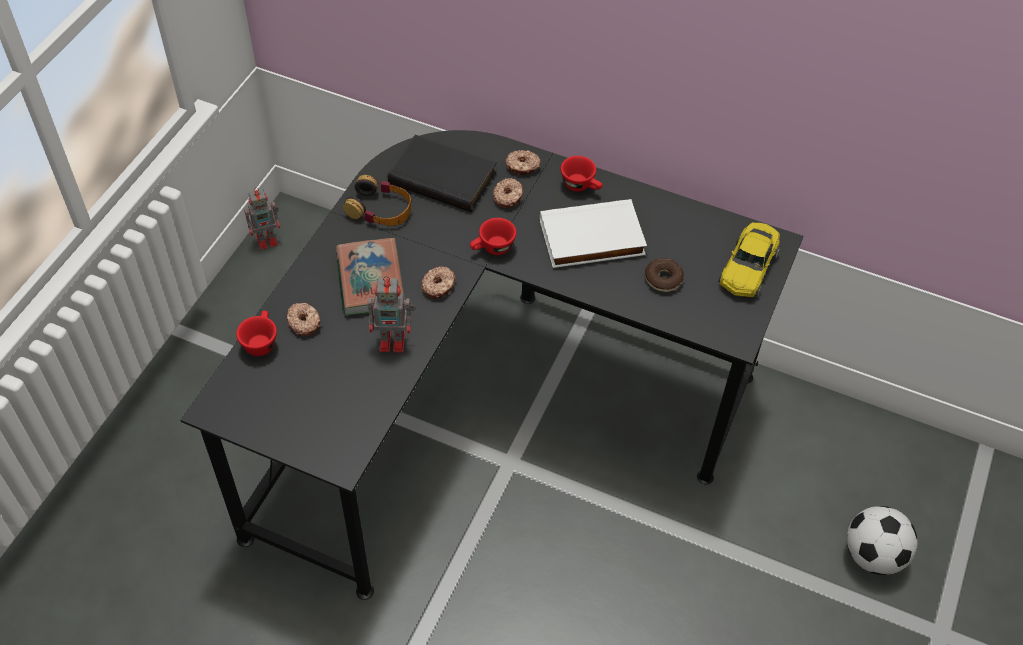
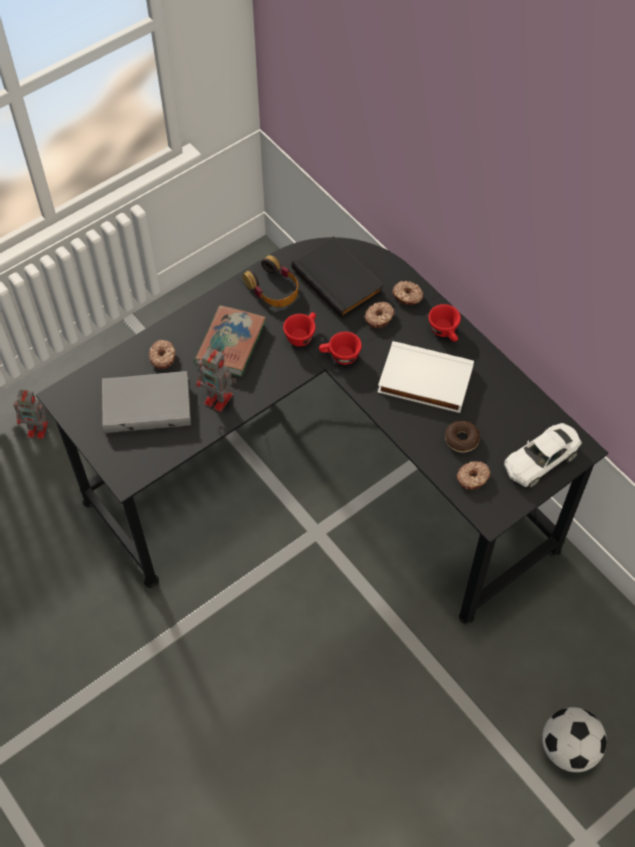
camera: 30 degrees right, 5 degrees up
(260, 341) = (124, 358): red cup -> red cup (302, 335)
(268, 239) = (234, 271): toy robot -> toy robot (39, 429)
(317, 376) = (147, 403): none -> grey book
(438, 286) = (279, 370): donut -> donut (473, 478)
(748, 267) = (540, 459): yellow toy car -> white toy car

